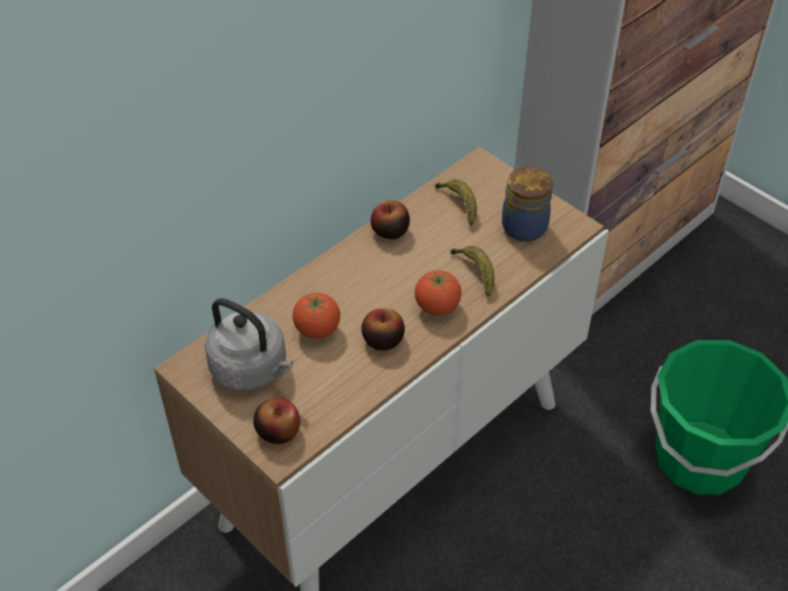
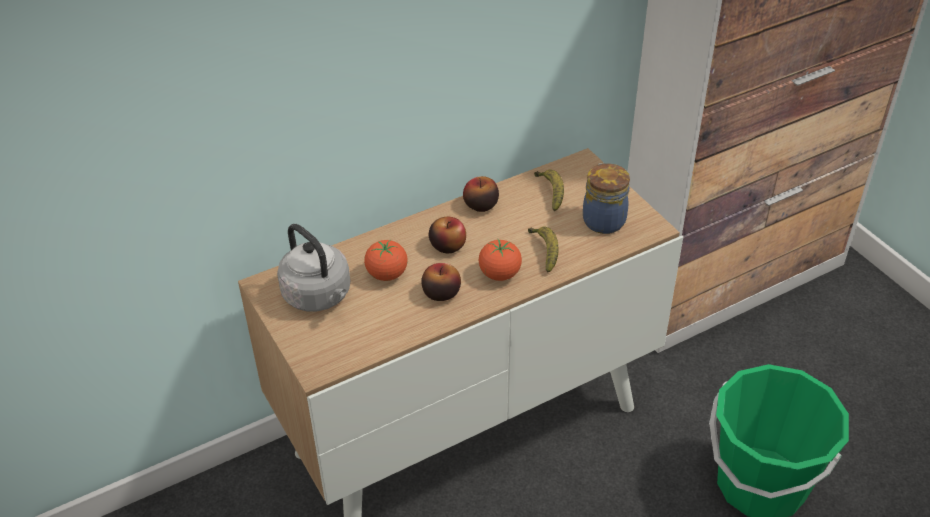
camera: 15 degrees right, 5 degrees down
(278, 431) = (322, 350): apple -> apple (447, 245)

